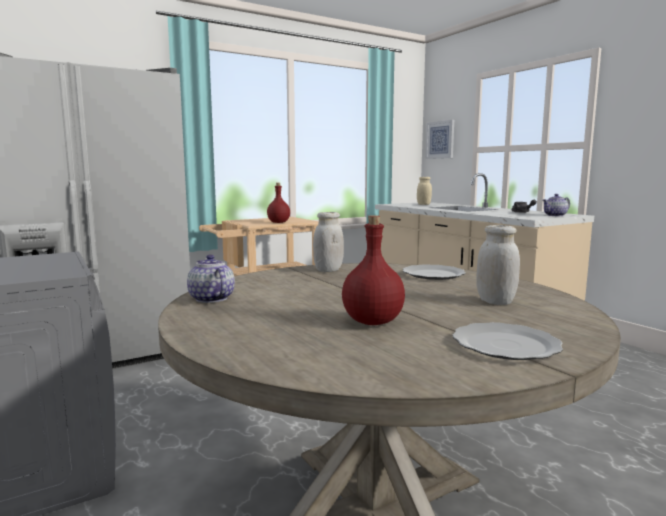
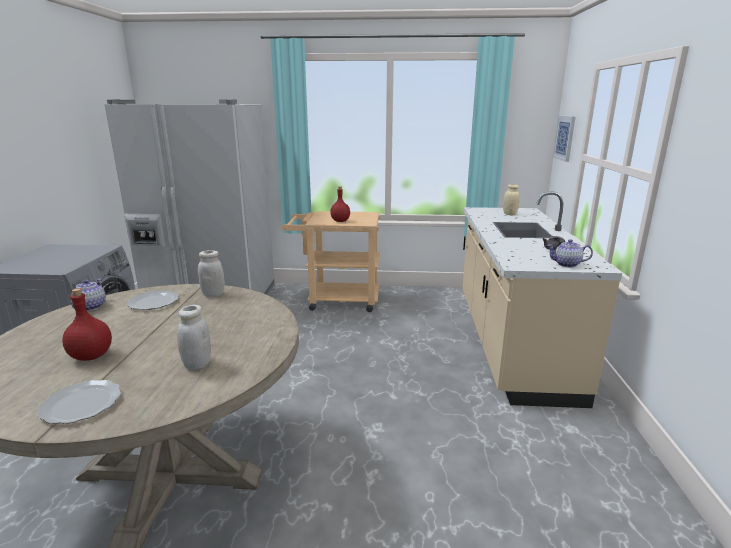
camera: 35 degrees right, 10 degrees up
(432, 274) = (255, 319): plate -> plate (153, 302)

